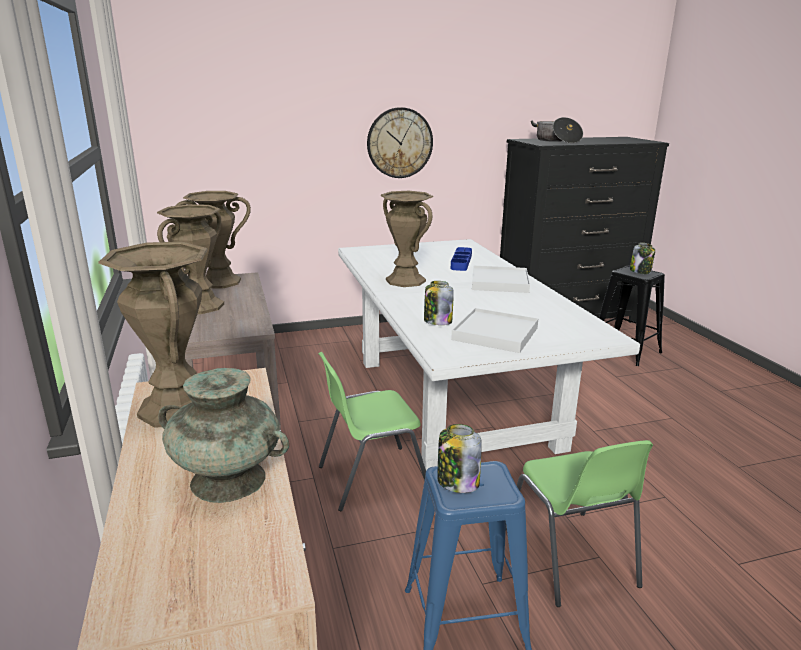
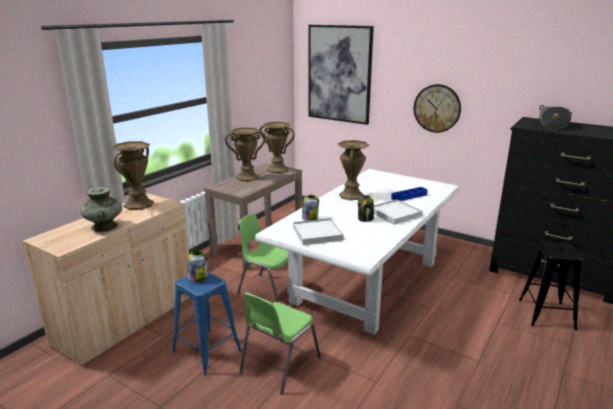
camera: 50 degrees right, 0 degrees up
(231, 105) = (339, 74): none -> picture
(640, 271) = (565, 250): jar -> jar (365, 218)

